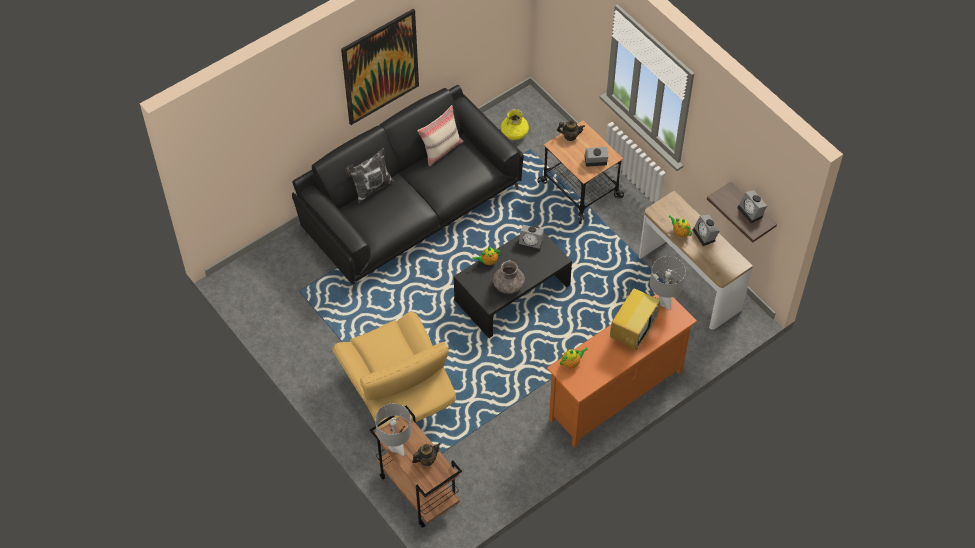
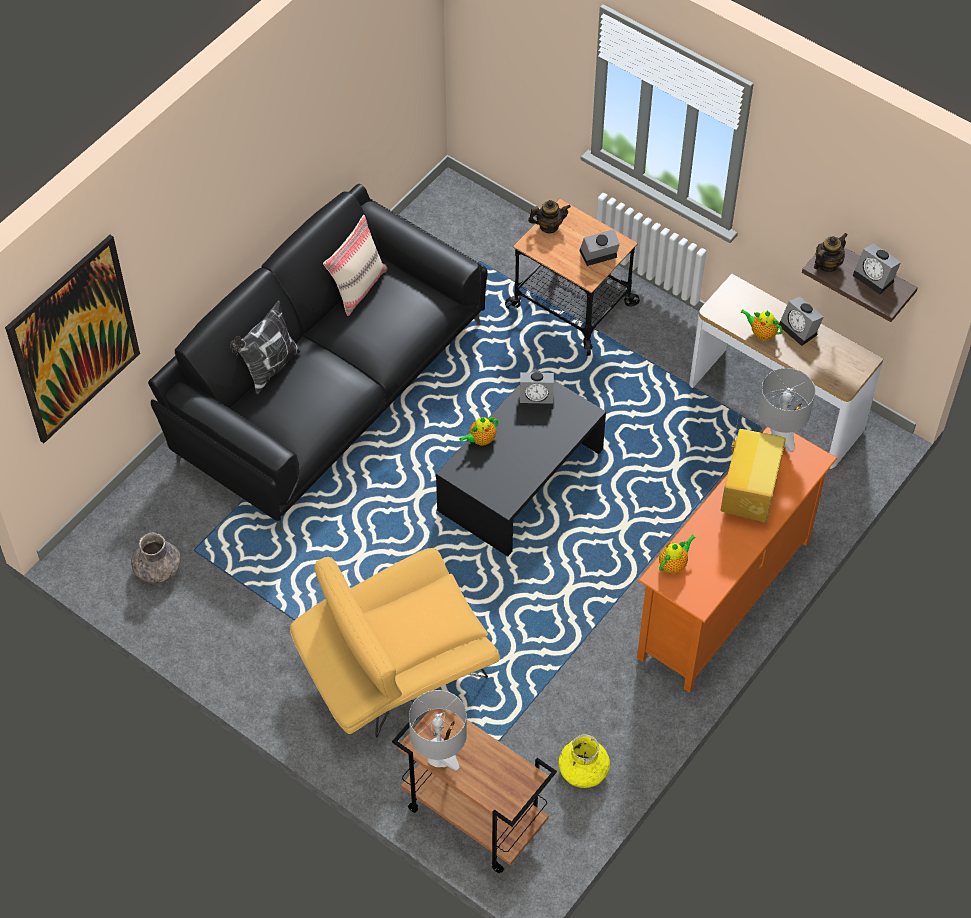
camera: 15 degrees left, 0 degrees up
(380, 67) = (253, 174): picture -> picture (74, 340)
(397, 392) = (395, 671): yellow armchair -> yellow armchair turned 105 degrees clockwise
(426, 459) = (494, 766): teapot -> teapot (827, 264)
(508, 285) = (523, 469): grey vase -> grey vase (158, 569)
(514, 133) = (448, 242): yellow vase -> yellow vase (583, 770)

